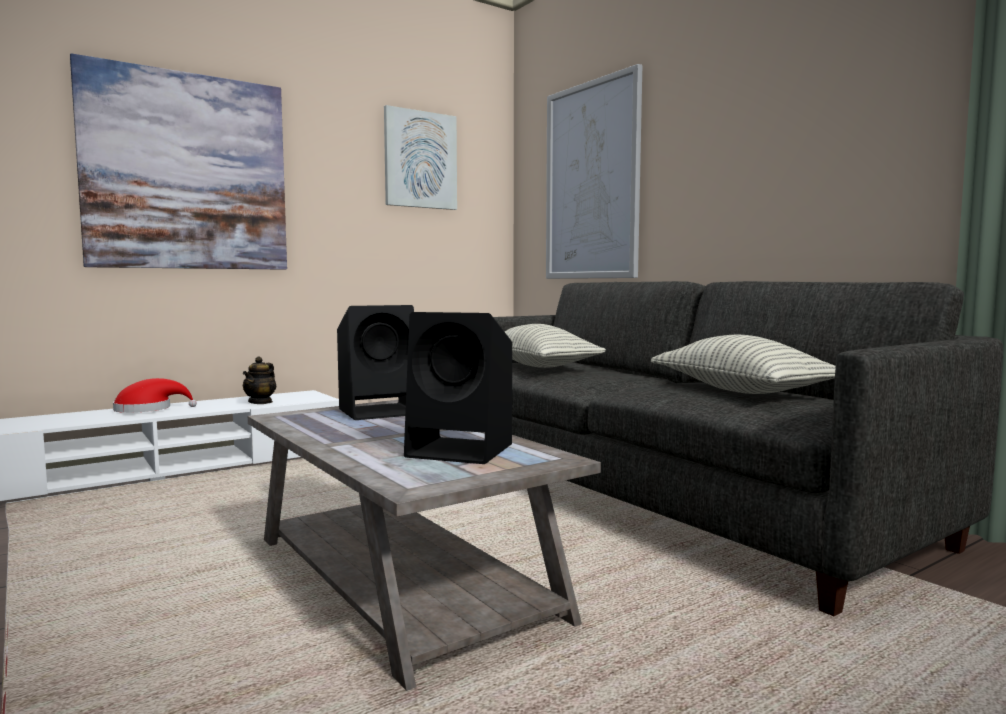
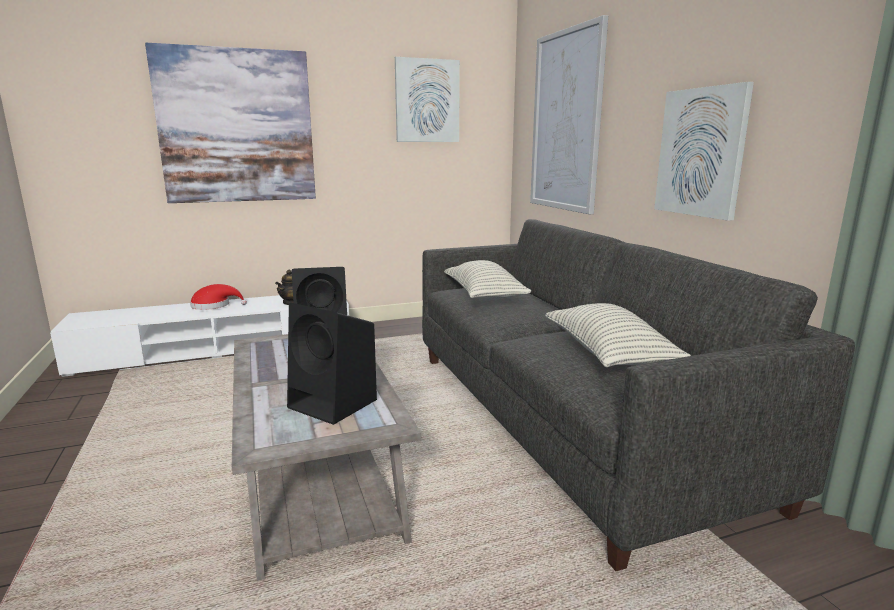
camera: 15 degrees right, 10 degrees up
(775, 190) = (701, 152): none -> picture

